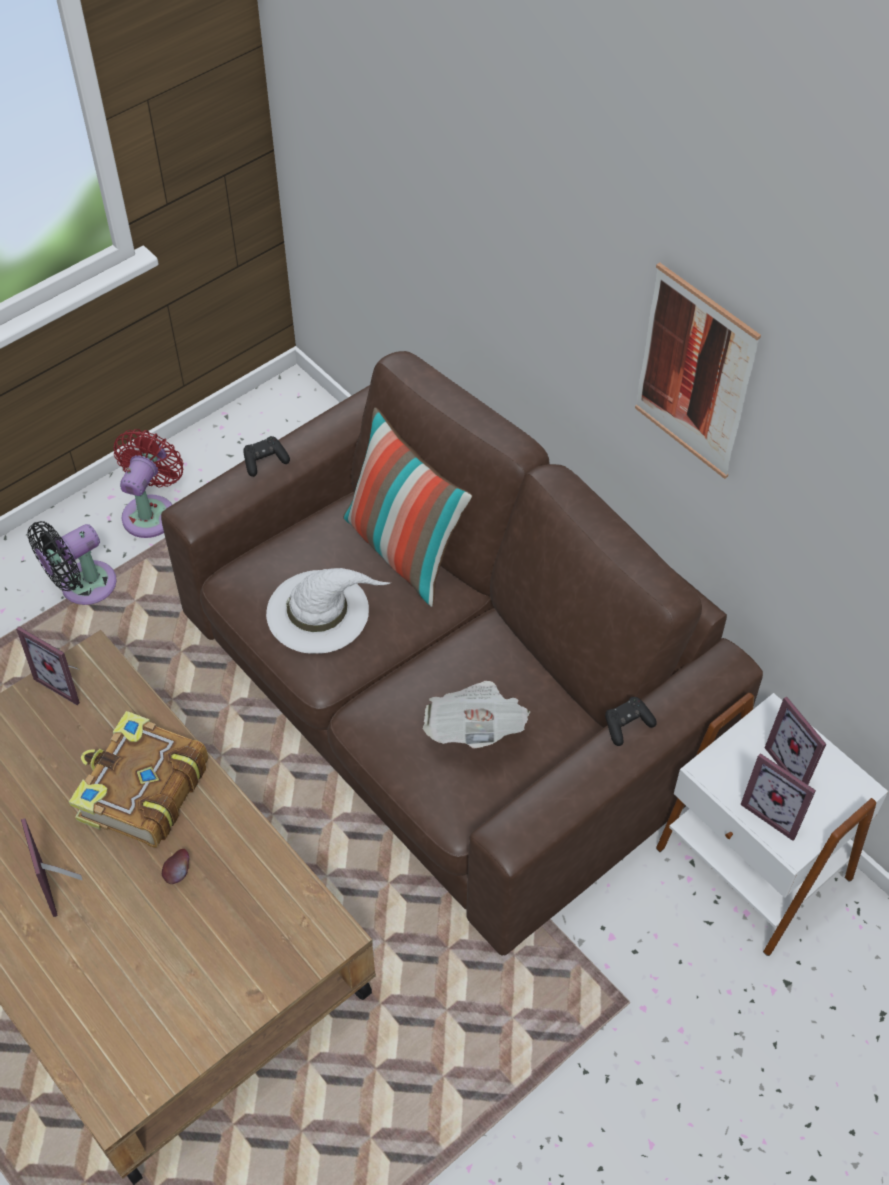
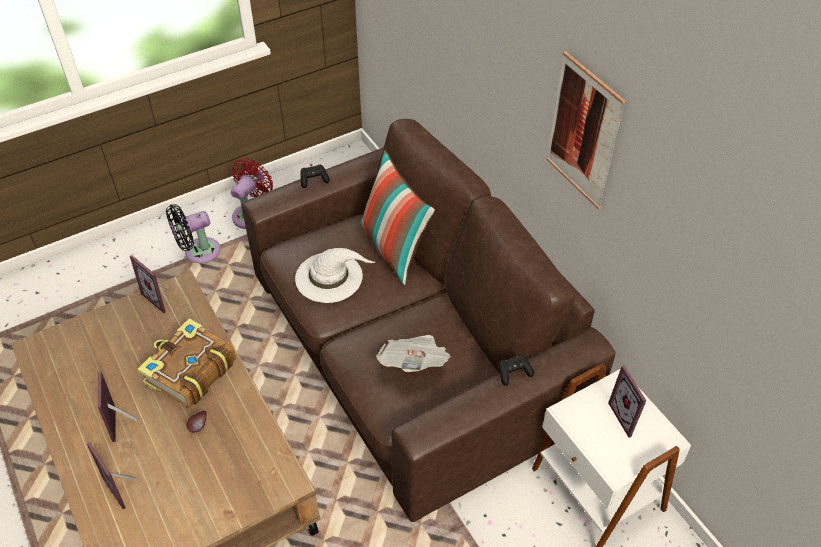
camera: 10 degrees right, 5 degrees down
(776, 810) = (608, 445): picture frame -> picture frame (124, 486)

